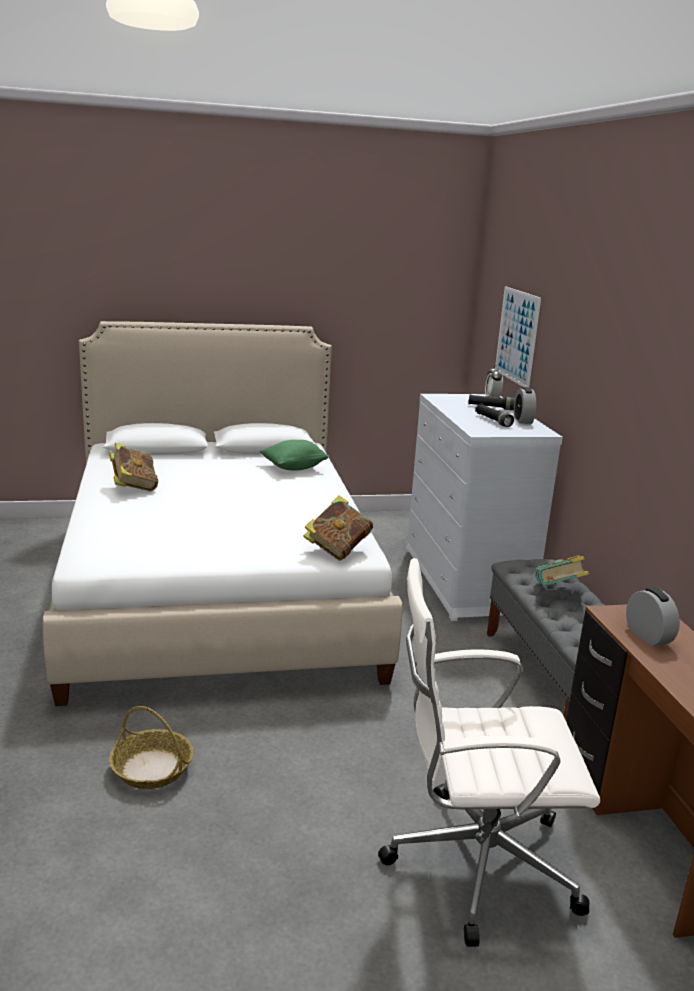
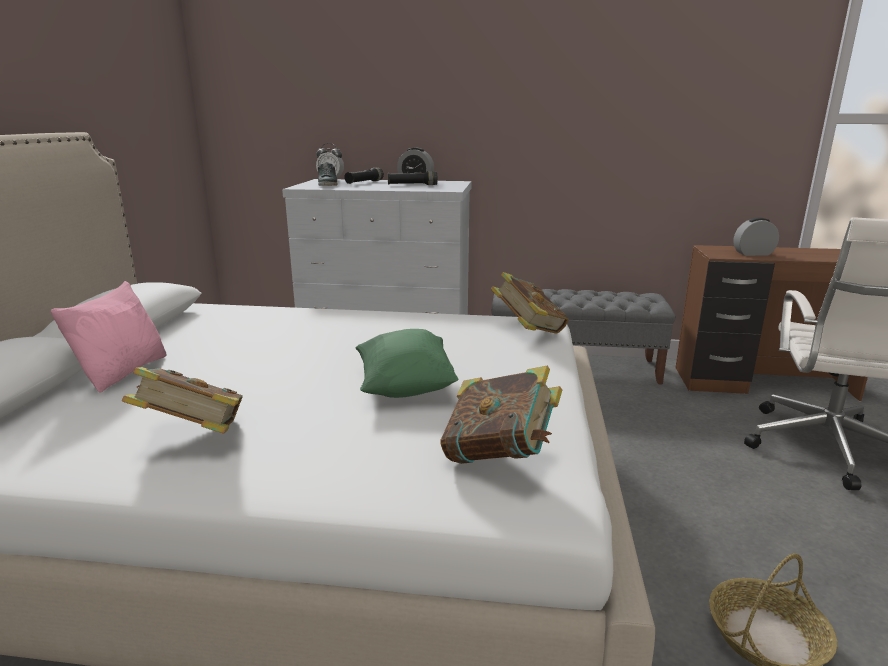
camera: 70 degrees left, 0 degrees up
(201, 461) = (123, 372): none -> pink pillow
(294, 468) = (237, 320): green pillow -> green pillow (405, 387)
(460, 400) = (328, 184): none -> shoe
(517, 336) = (330, 110): picture -> none
(558, 592) = (564, 296): book -> book (500, 456)

